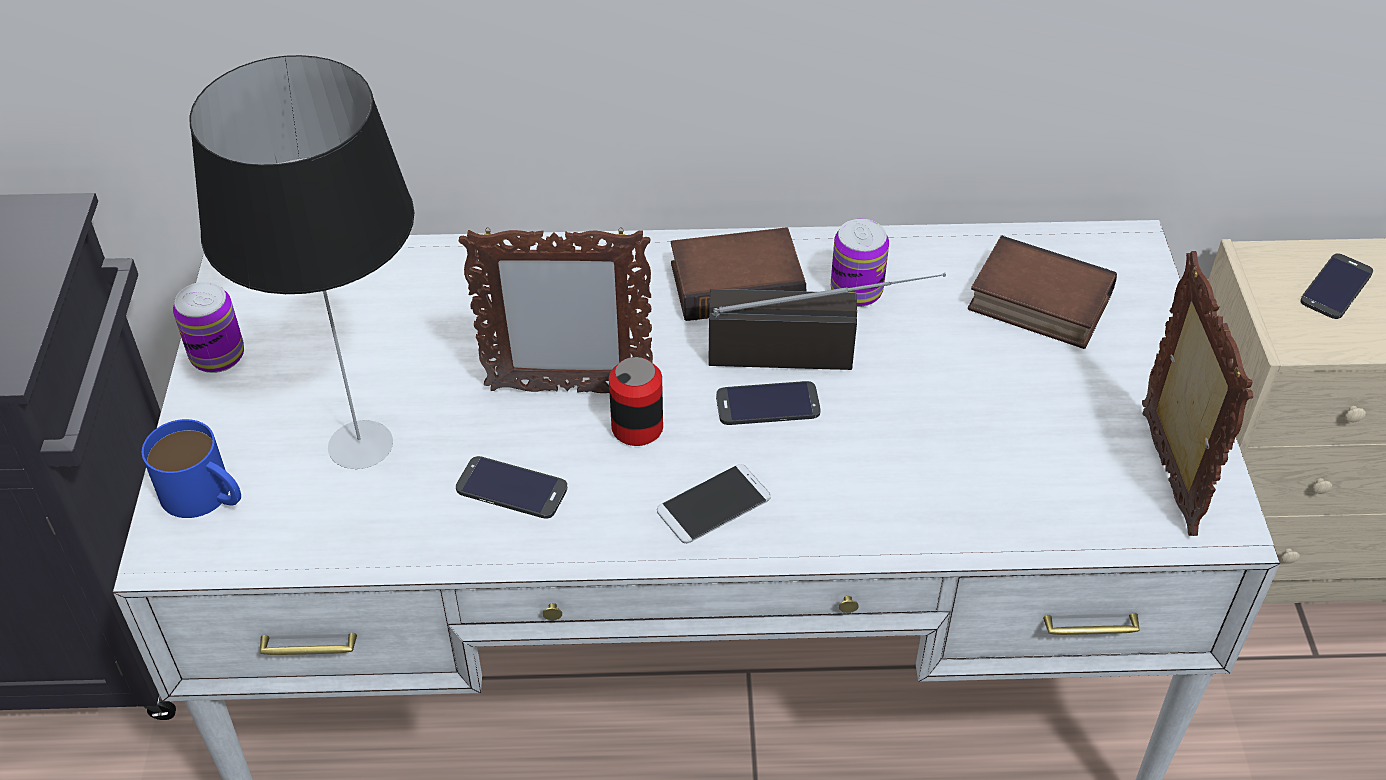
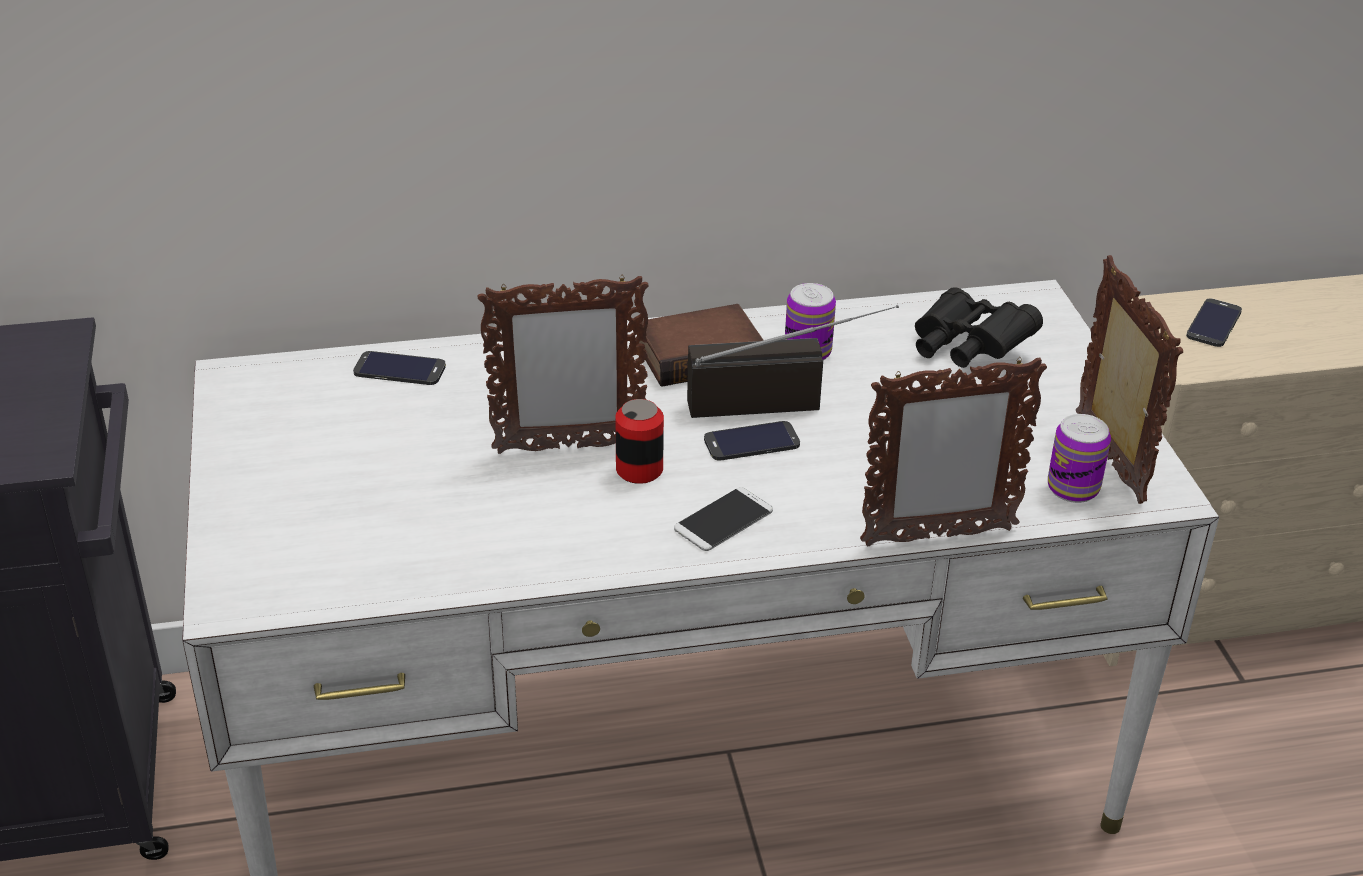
camera: 10 degrees left, 10 degrees down
(206, 496) = (252, 558): blue mug -> none
(217, 355) = (231, 449): can -> can (1073, 488)
(359, 446) = (386, 507): table lamp -> none
(511, 488) = (537, 525): phone -> phone (399, 369)
(946, 553) = (937, 536): none -> picture frame
(1036, 304) = (966, 348): book -> black binoculars

